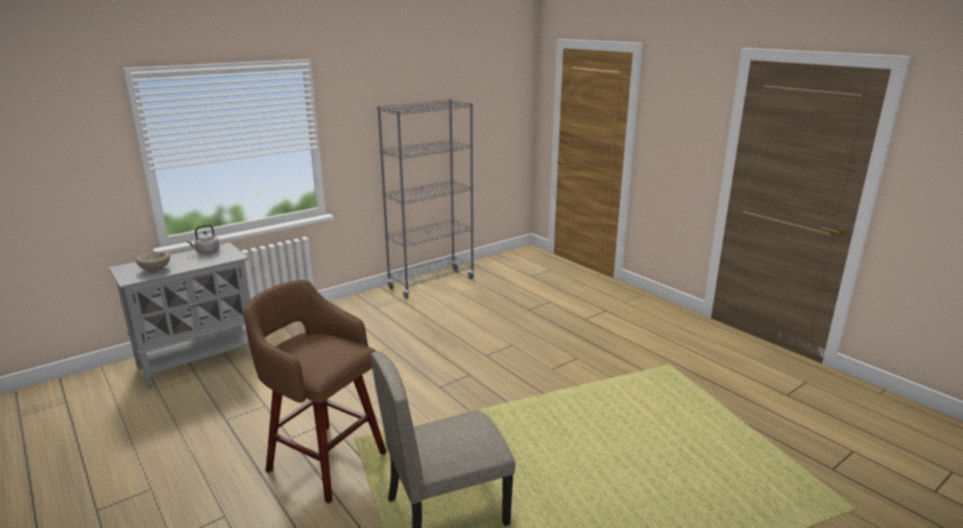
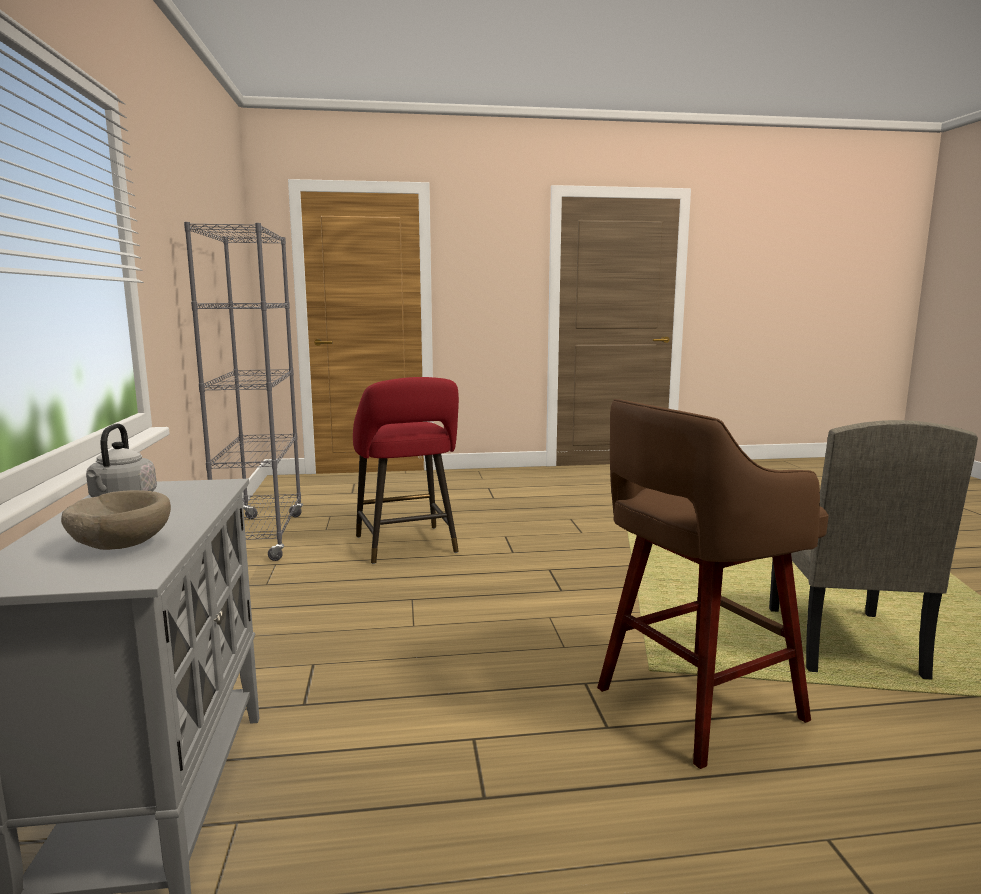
camera: 60 degrees left, 10 degrees down
(459, 322) = (407, 547): none -> red stool

